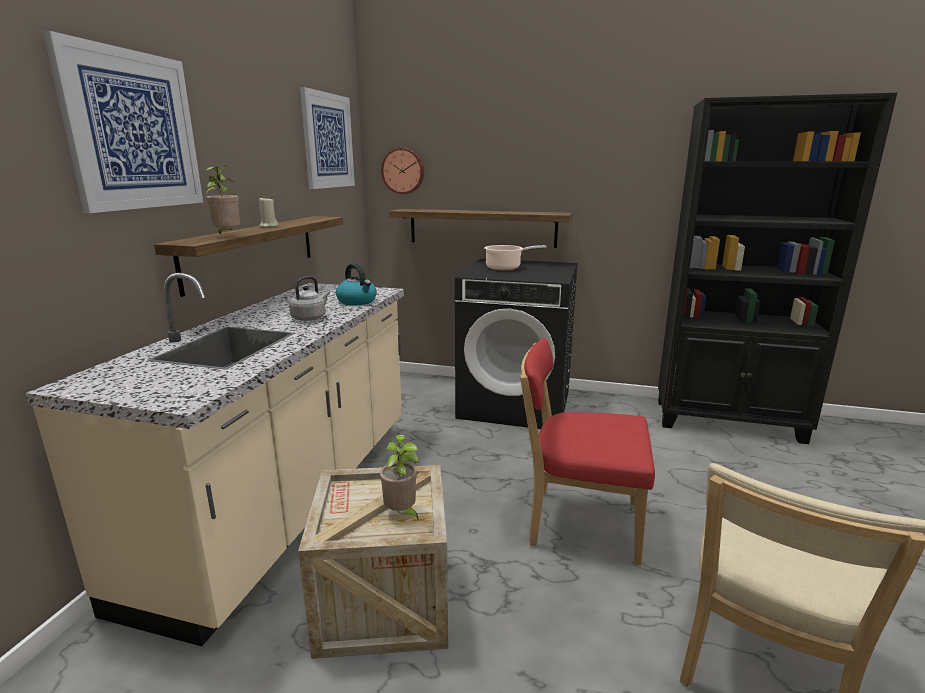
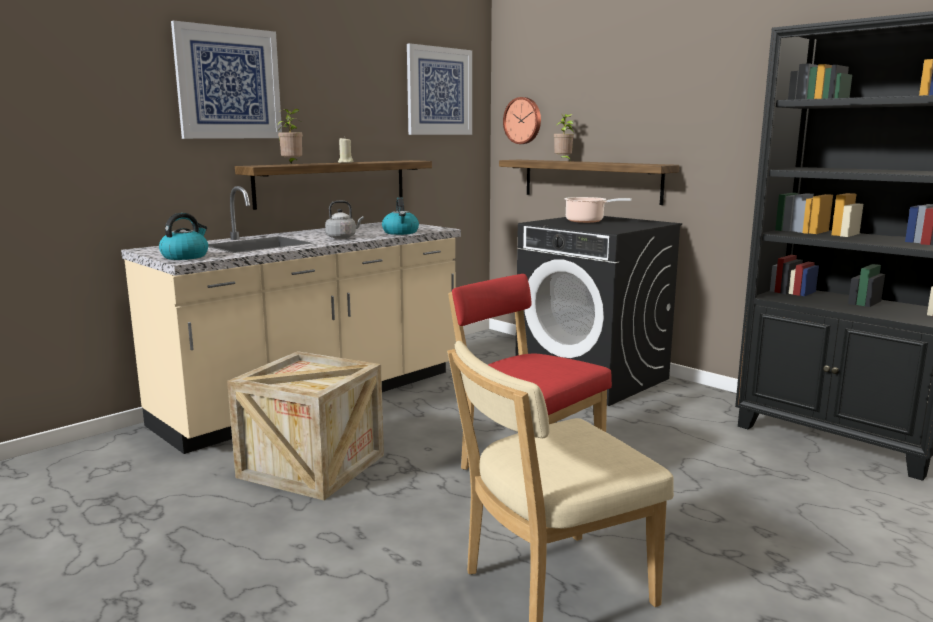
camera: 30 degrees right, 5 degrees down
(169, 391) = (185, 256): none -> kettle
(401, 514) = (317, 383): potted plant -> potted plant (563, 161)

